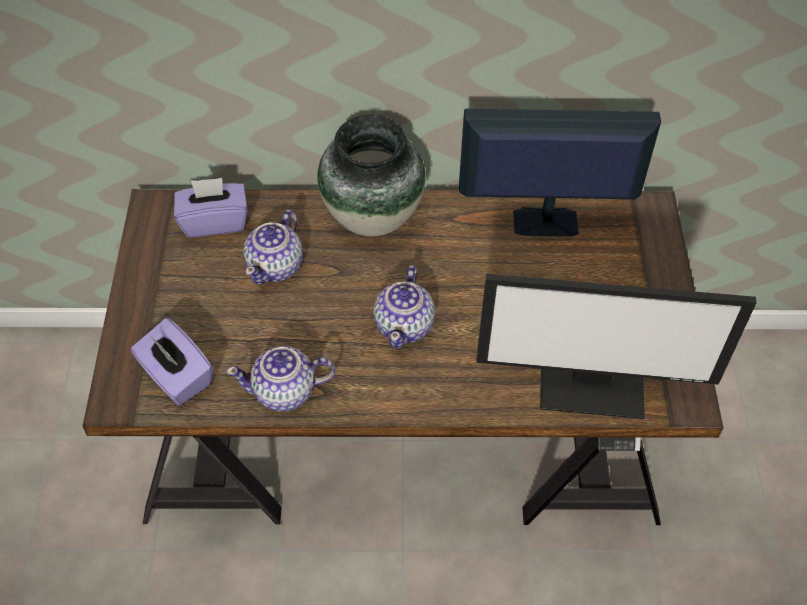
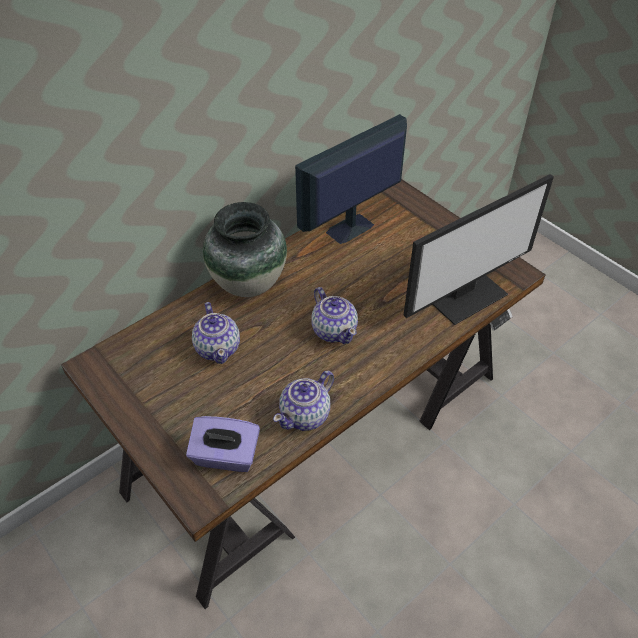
camera: 40 degrees left, 5 degrees down
(214, 221) = (146, 347): purple tissue box -> none

